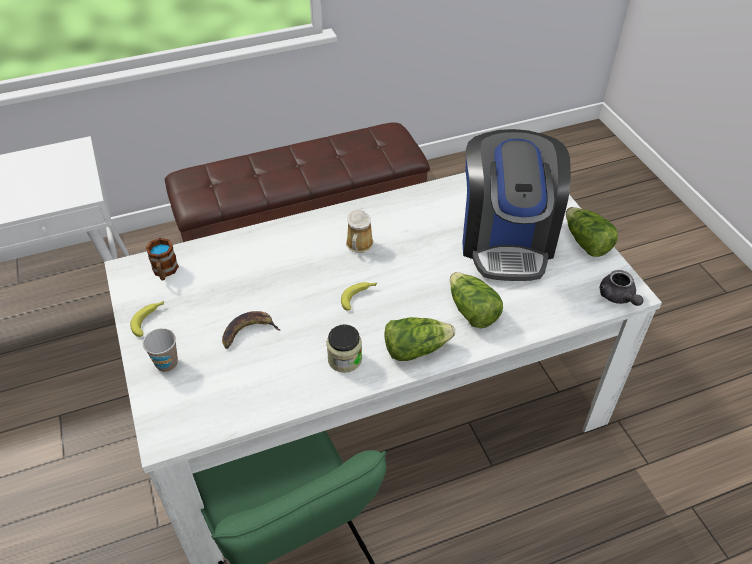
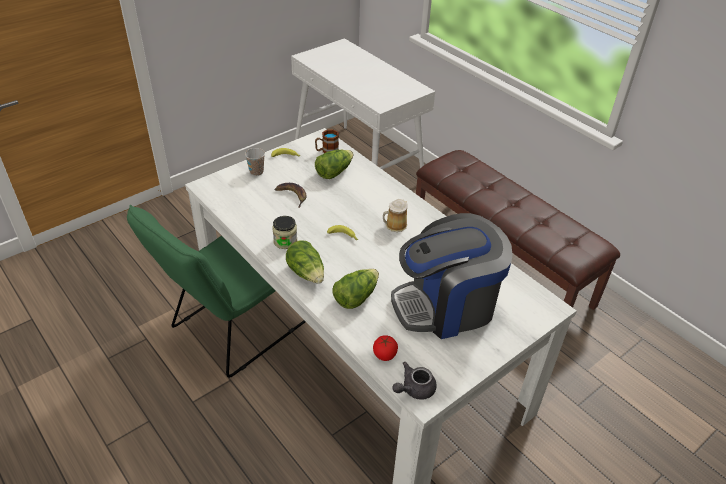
camera: 70 degrees right, 5 degrees down
(567, 308) = (384, 354): none -> tomato
(586, 243) = (473, 360): lettuce -> lettuce (334, 172)

